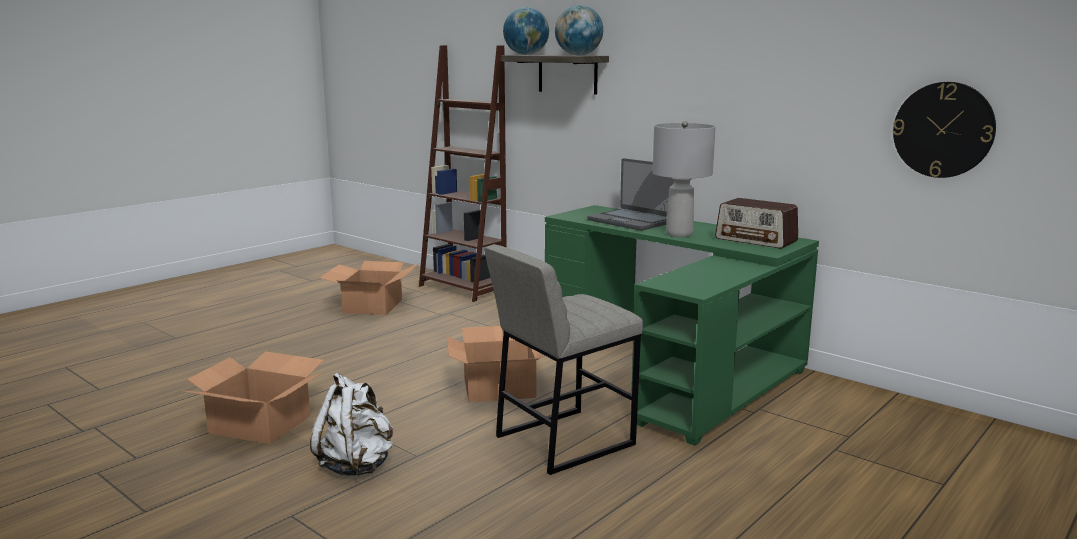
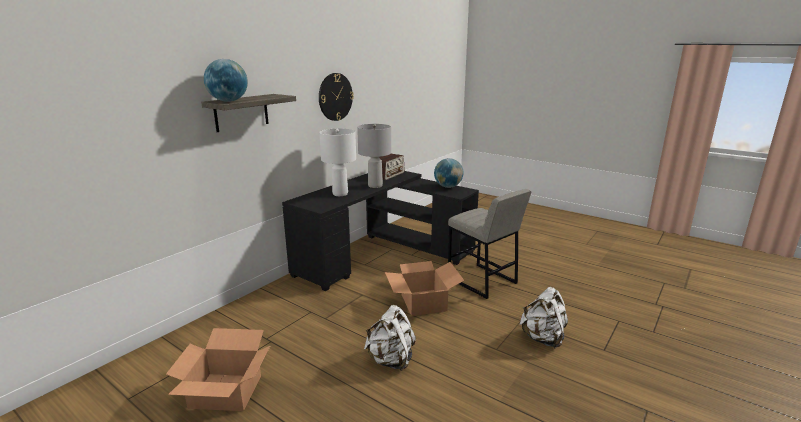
camera: 95 degrees left, 5 degrees up
(260, 424) = (514, 394): cardboard box -> none
(374, 364) = (391, 360): none -> white backpack
(462, 288) = (189, 339): brown bookcase -> none
(578, 55) = (275, 96): globe -> globe (448, 187)
(631, 221) = (340, 194): laptop -> white table lamp
(675, 365) = (381, 254): green desk -> black desk
(943, 130) = (409, 106): wall clock -> wall clock (335, 97)

